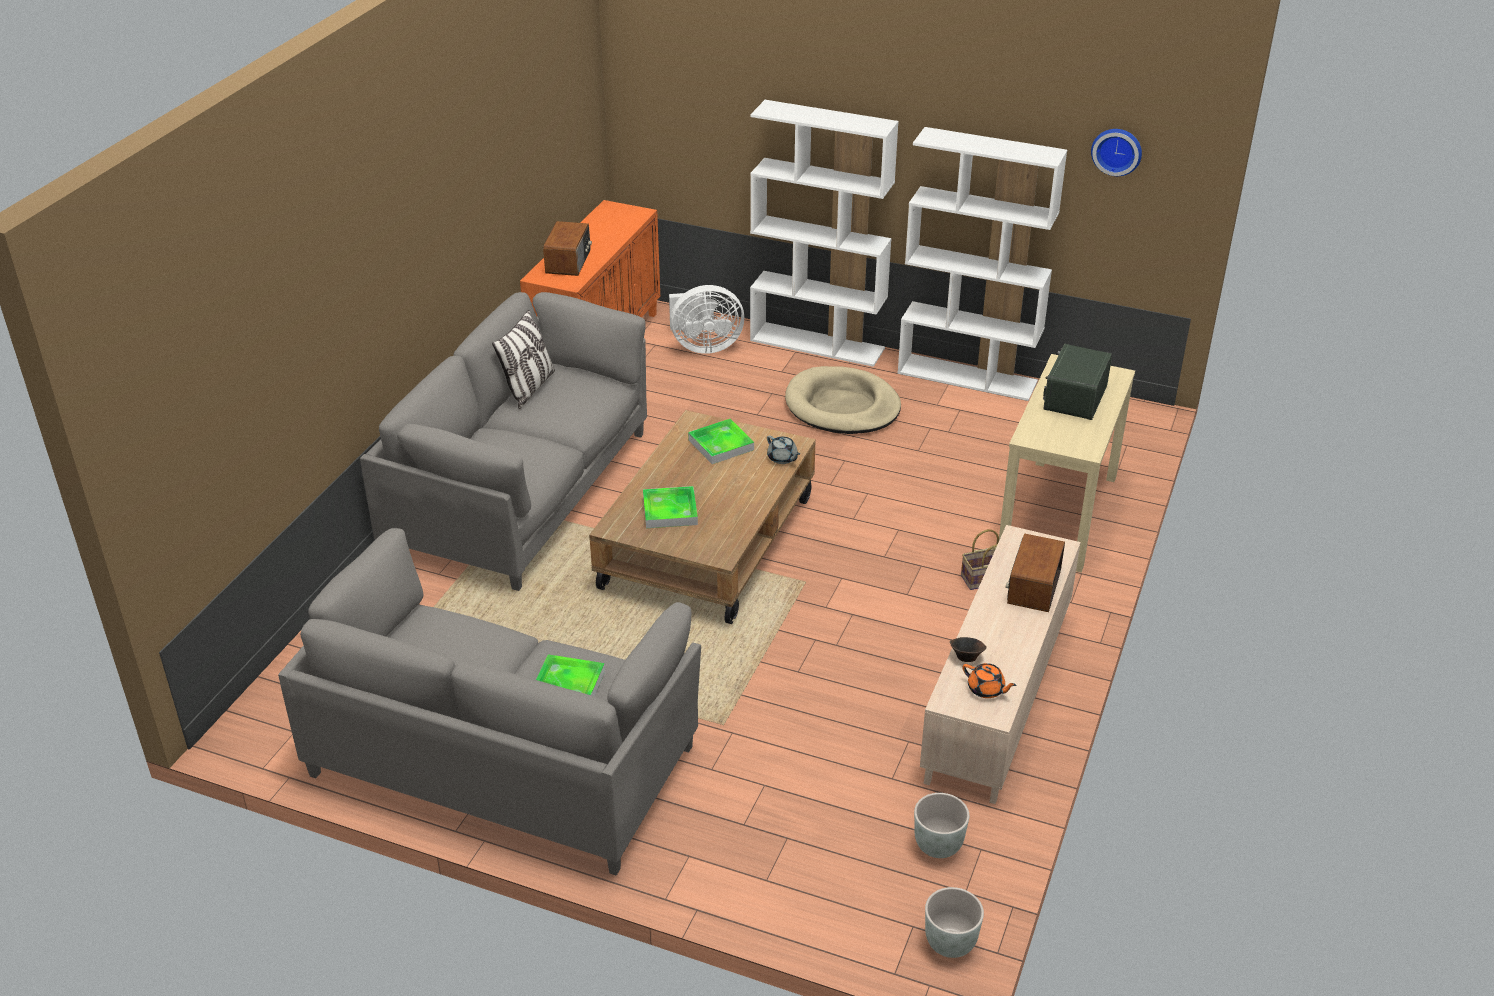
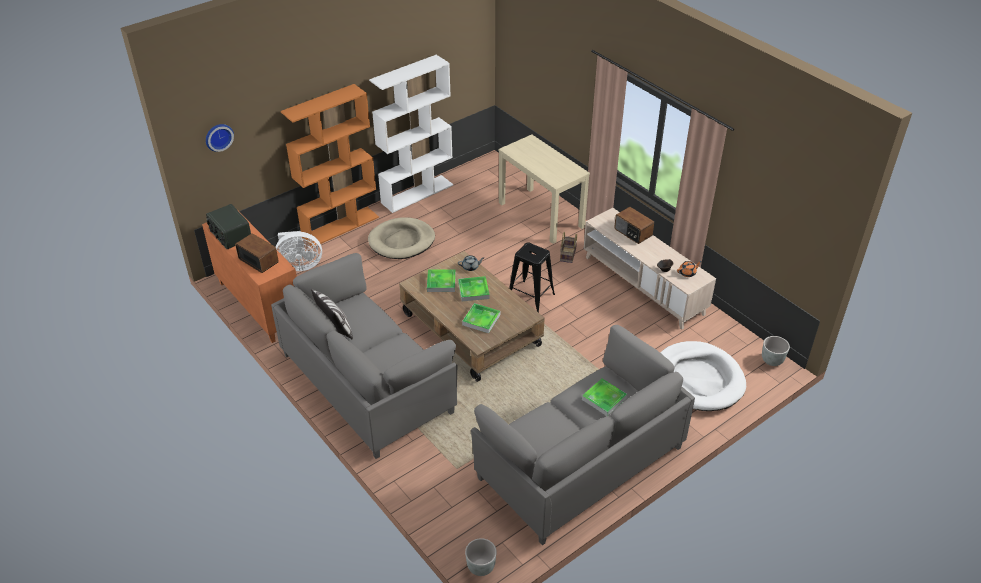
camera: 60 degrees left, 5 degrees up
(704, 346) = (300, 265): white fan -> white fan turned 60 degrees clockwise
(730, 480) = (473, 290): none -> tray
(809, 848) = (699, 379): none -> white dog bed
(818, 344) = (340, 226): white bookcase -> orange bookcase
(840, 574) = (530, 296): none -> black stool
(937, 845) = (719, 341): grey planter -> grey planter (480, 567)
(1074, 397) = (537, 158): radio -> radio (230, 235)
(1117, 150) = (454, 43): wall clock -> wall clock (218, 136)

